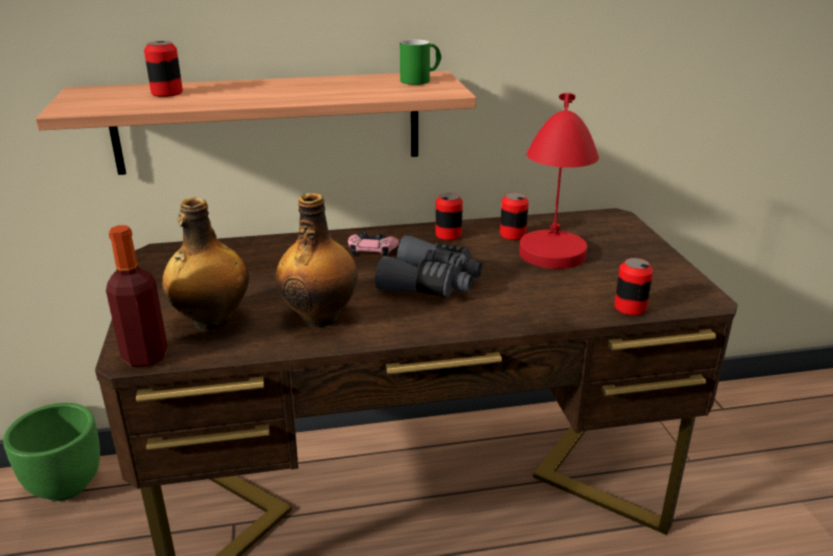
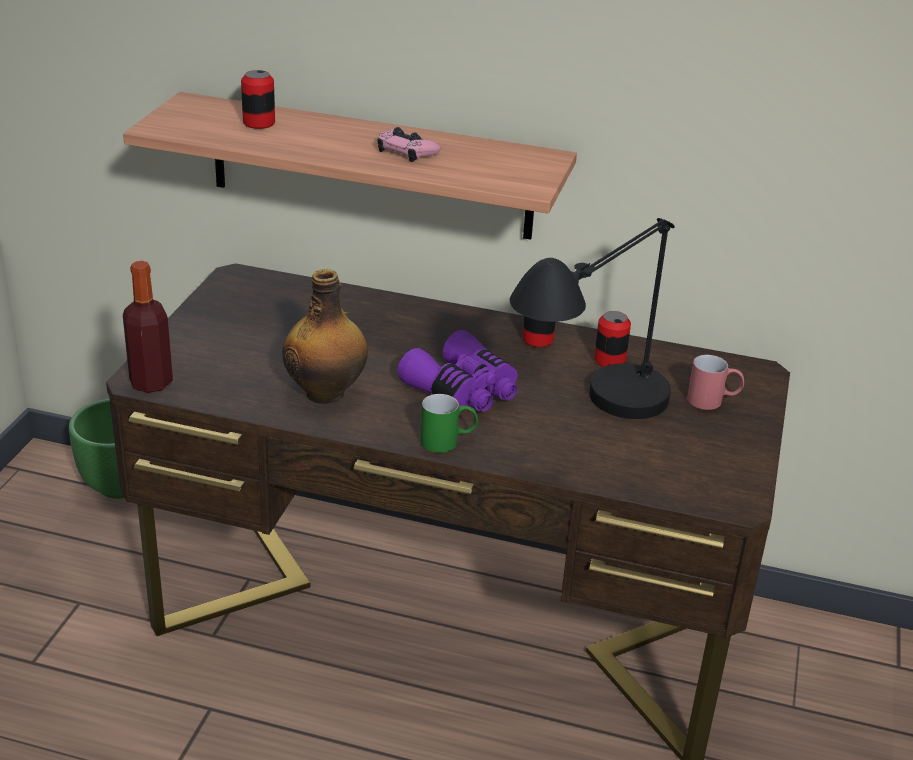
camera: 25 degrees right, 5 degrees up
(211, 320) = (229, 365): bottle -> none
(372, 249) = (441, 333): pink game controller -> pink game controller (406, 151)
(421, 80) = (524, 161): green mug -> green mug (448, 441)
(431, 283) = (463, 391): grey binoculars -> purple binoculars
(550, 281) = (590, 427): red table lamp -> black table lamp
(609, 241) = (713, 401): none -> red mug
(630, 308) = (641, 483): can -> none

